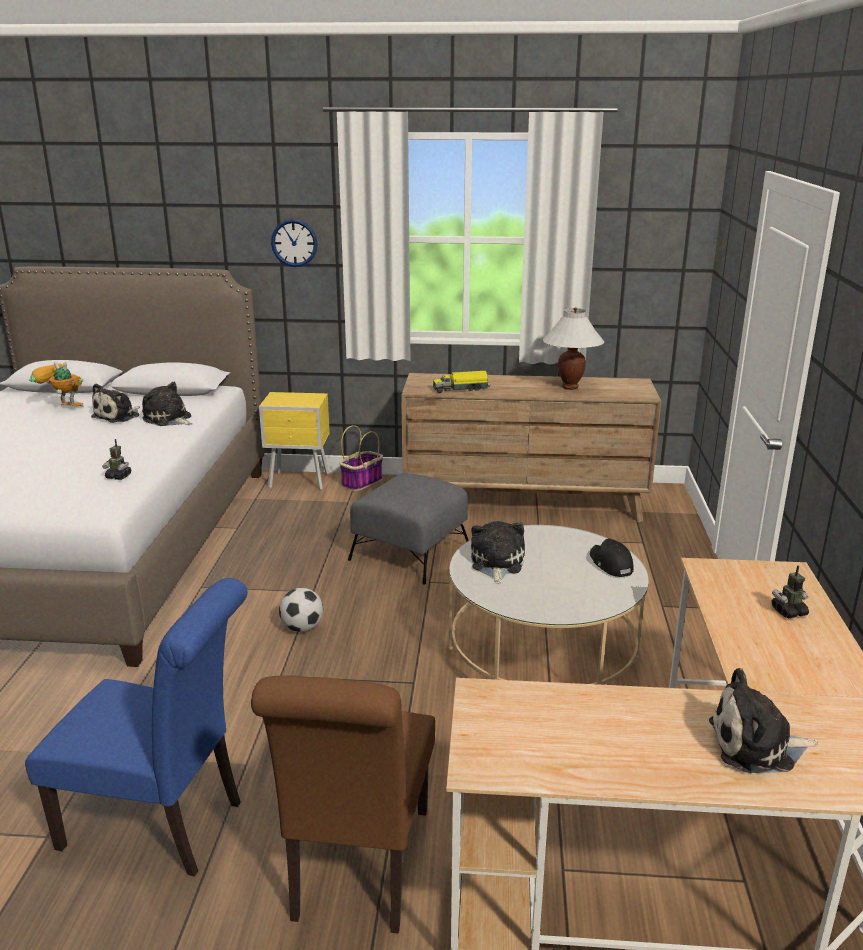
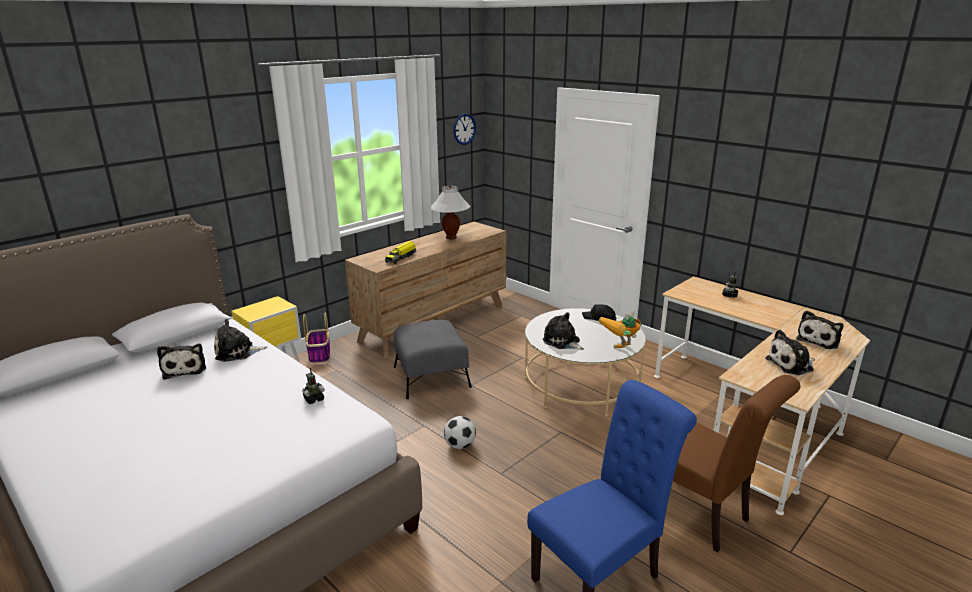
camera: 50 degrees left, 0 degrees up
(62, 408) = (109, 387): toy robot -> toy robot (620, 350)
(294, 243) = (236, 179): wall clock -> wall clock (464, 129)
(599, 736) = (792, 365): none -> plush toy

